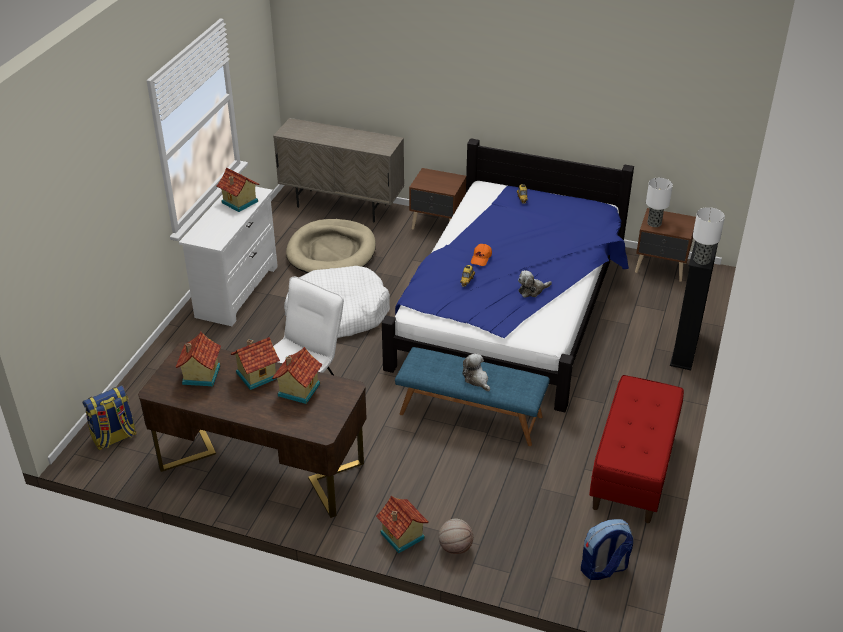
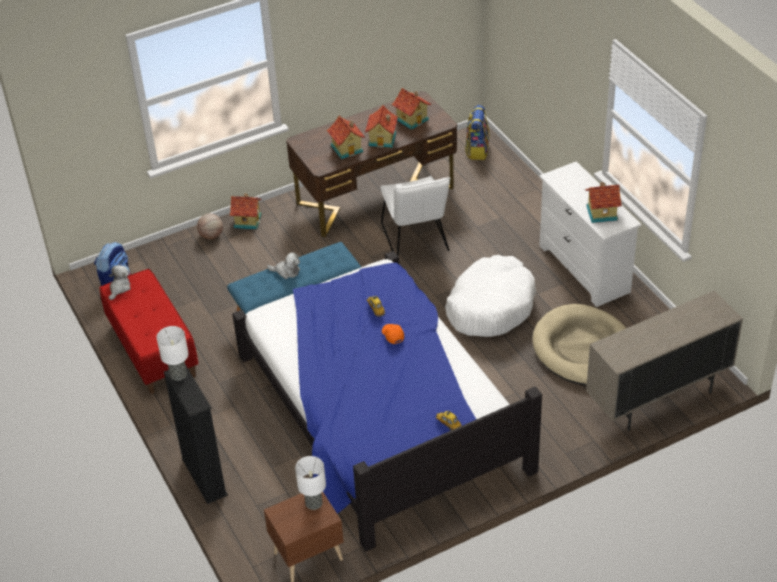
camera: 135 degrees right, 5 degrees up
(437, 225) = (551, 444): brown nightstand -> none
(532, 290) = (321, 338): plush toy -> plush toy (119, 288)

